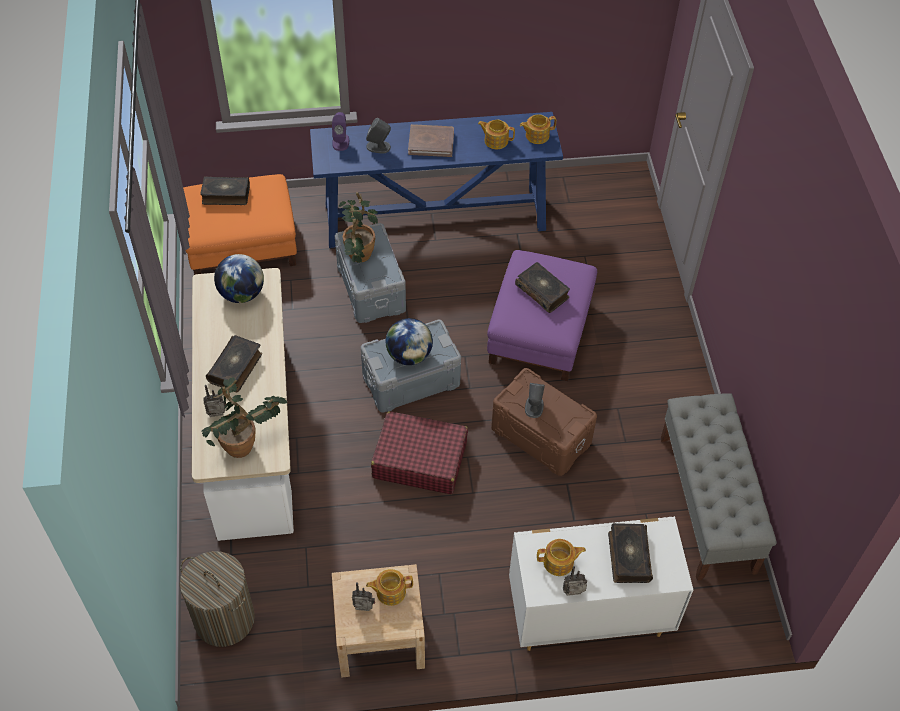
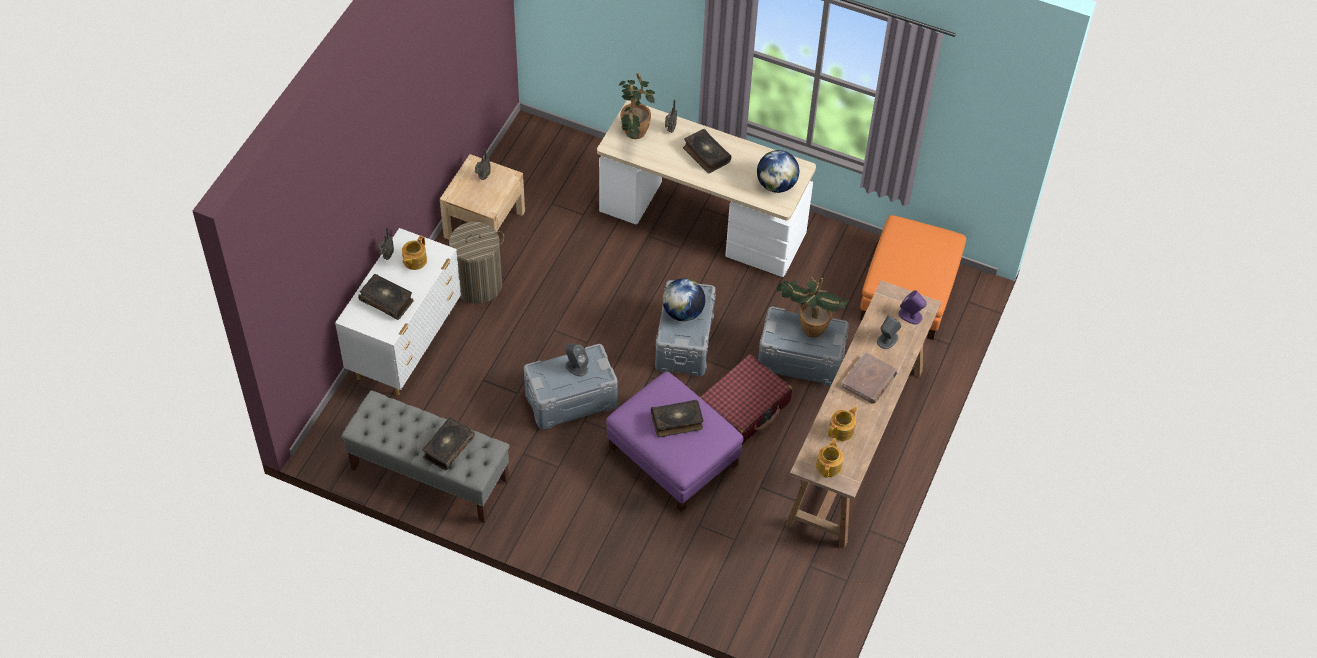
camera: 120 degrees right, 0 degrees up
(224, 618) = (562, 151): laundry basket -> laundry basket (478, 285)
(226, 195) = (931, 255): book -> book (448, 447)
(390, 591) = (484, 196): teapot -> none
(419, 460) = (606, 311): red suitcase -> red suitcase (744, 407)
(436, 217) = (855, 447): blue console table -> brown console table
(540, 436) = (570, 399): brown storage box -> grey storage box

